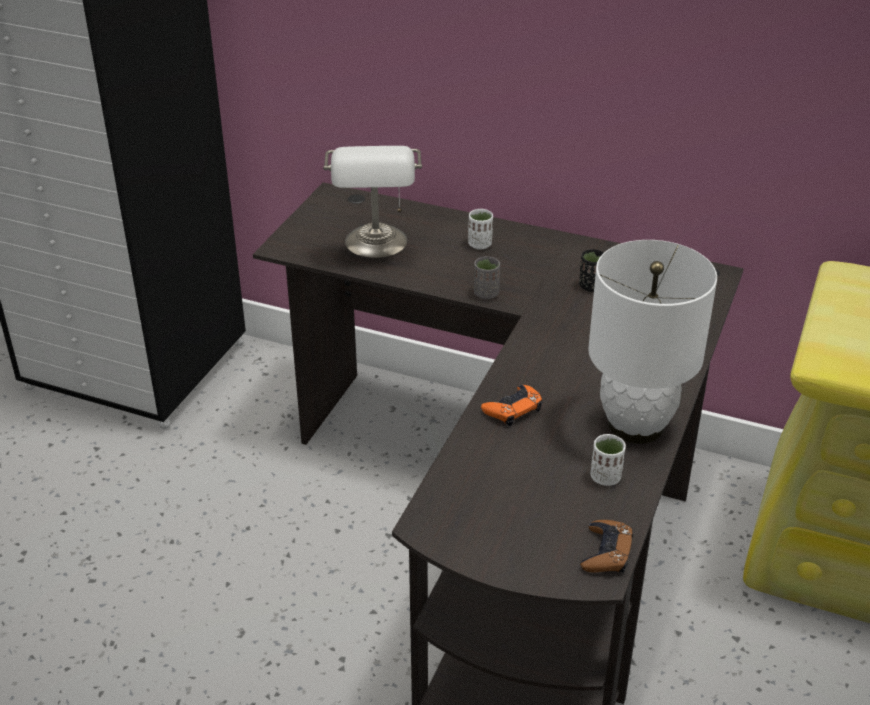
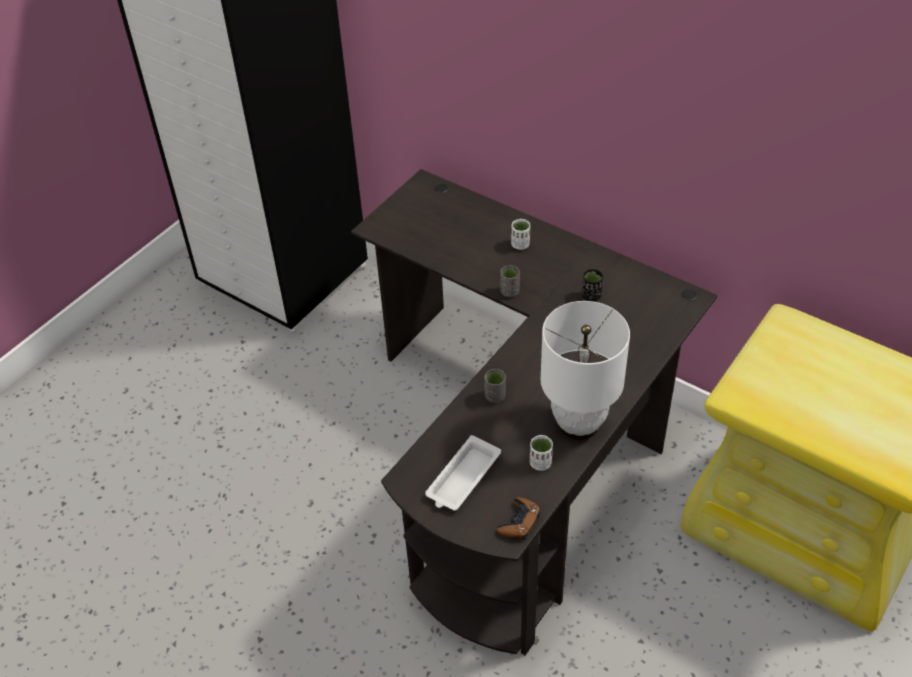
camera: 15 degrees right, 10 degrees up
(377, 248) = (443, 238): white table lamp -> none
(507, 511) = (462, 478): none -> white tray
(513, 409) = (495, 396): orange game controller -> grey cup

